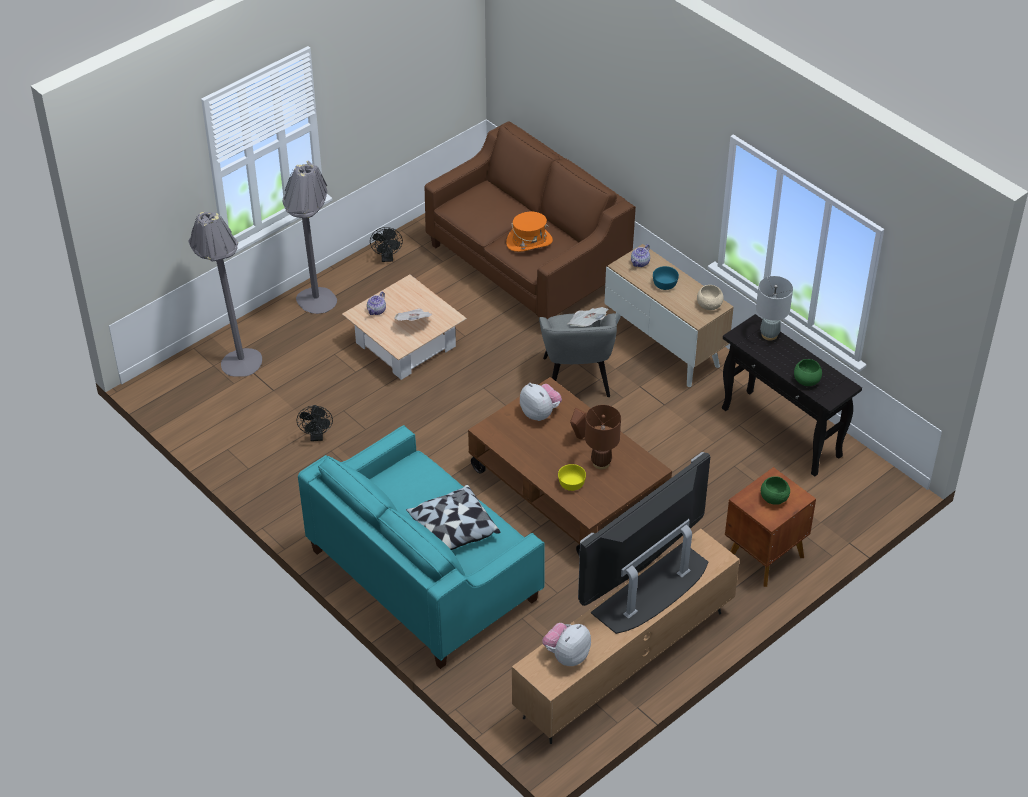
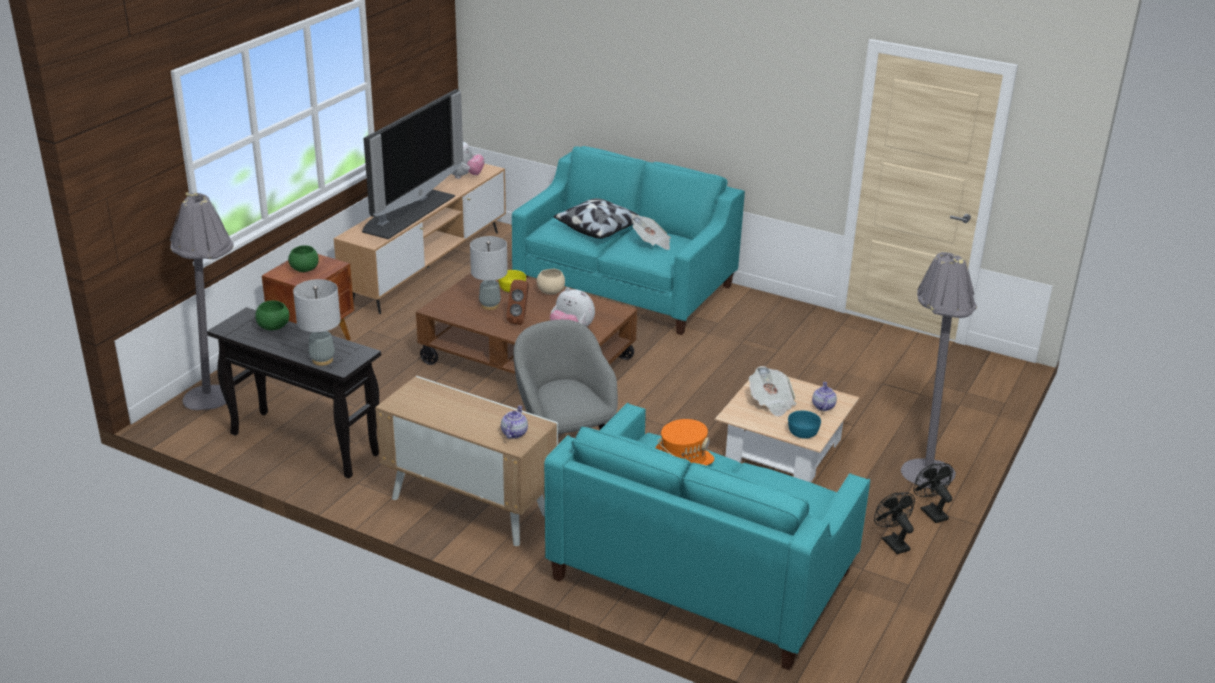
camera: 160 degrees right, 15 degrees down
(234, 359) = (952, 401): grey floor lamp -> grey floor lamp (217, 401)
(317, 436) = (802, 356): black fan -> black fan (930, 512)
(527, 263) = (702, 575): brown sofa -> turquoise sofa
(587, 324) = (559, 402): newspaper -> newspaper (651, 243)
(601, 463) = (490, 306): brown table lamp -> grey table lamp
(664, 284) = (472, 415): turquoise bowl -> turquoise bowl (803, 433)
(708, 305) = (408, 402): beige bowl -> beige bowl (551, 291)

